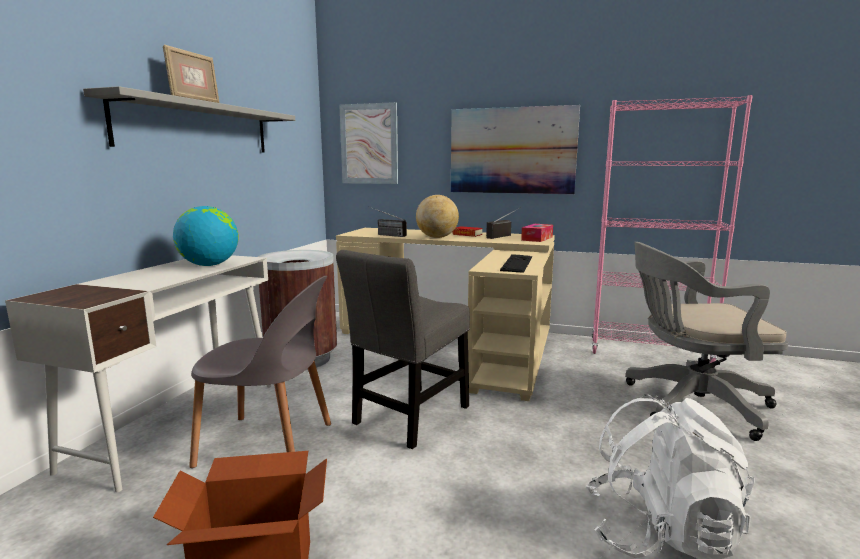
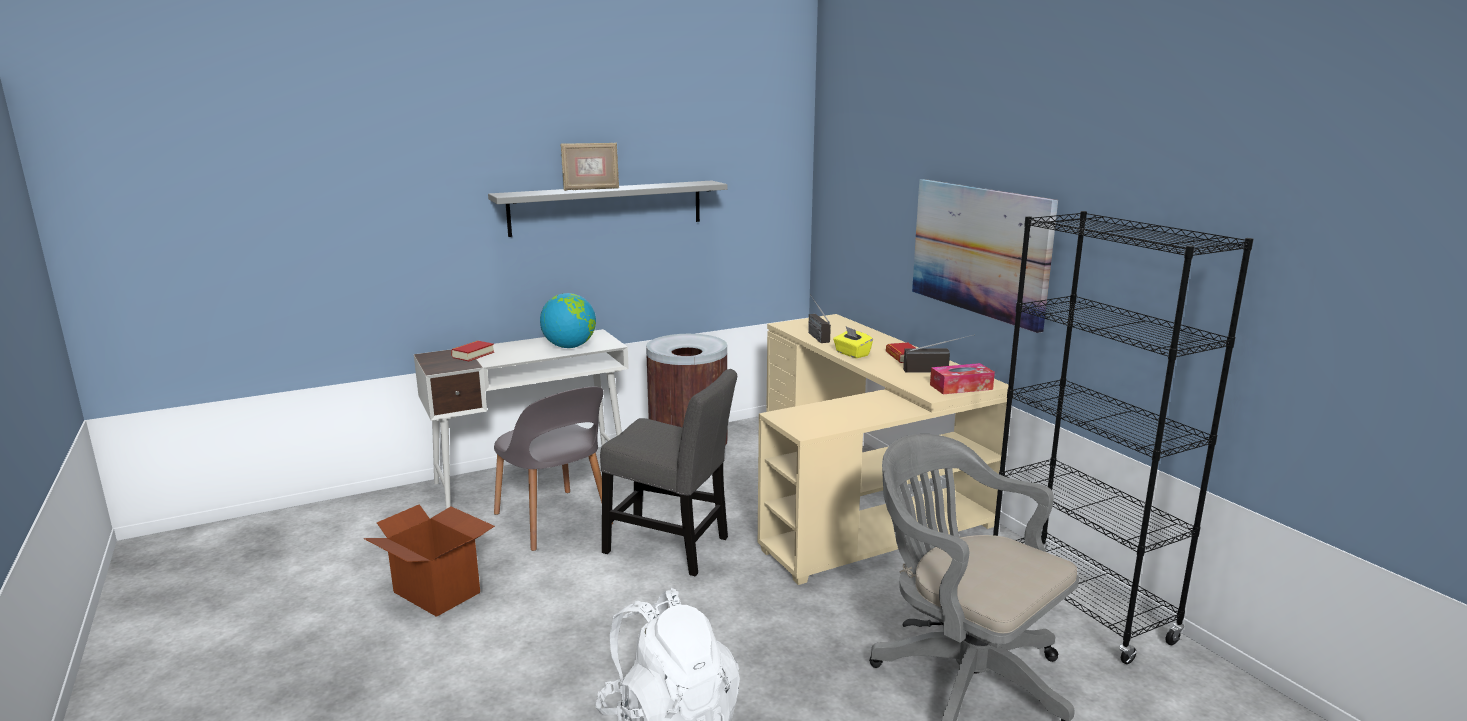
camera: 45 degrees right, 5 degrees up
(105, 286) = (473, 355): none -> book
(369, 144) = (848, 208): picture -> none
(409, 418) = (671, 547): grey chair -> grey chair turned 150 degrees counterclockwise
(437, 237) = (852, 354): globe -> yellow tissue box
(517, 263) = (836, 418): keyboard -> none
(649, 352) = (1078, 607): pink bookcase -> black bookcase

